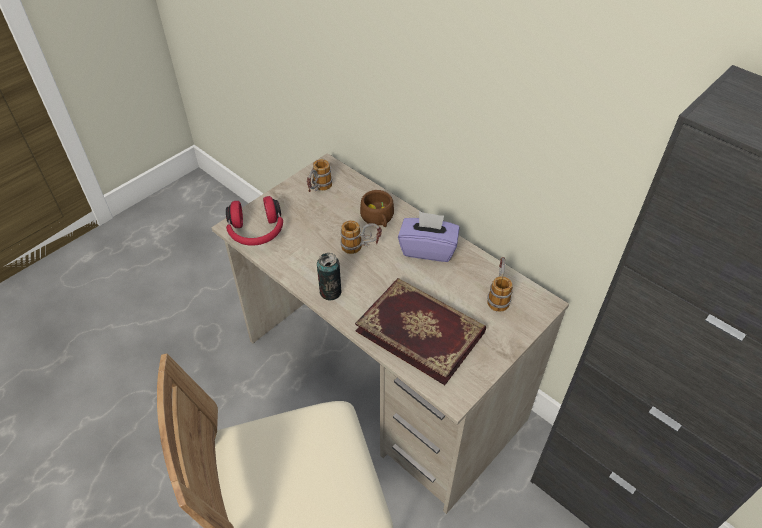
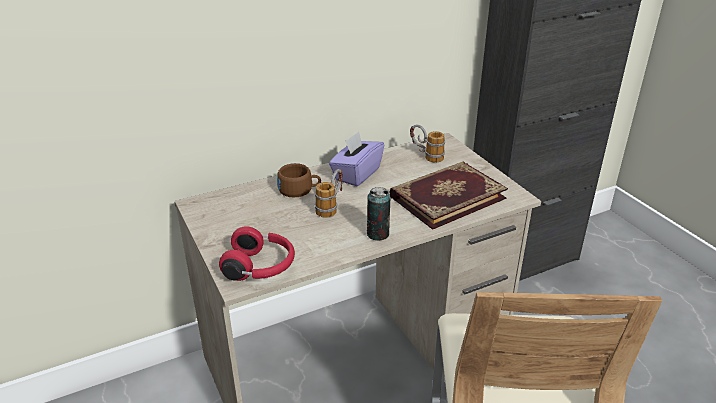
camera: 70 degrees left, 15 degrees down
(318, 190) = (229, 216): mug -> none

